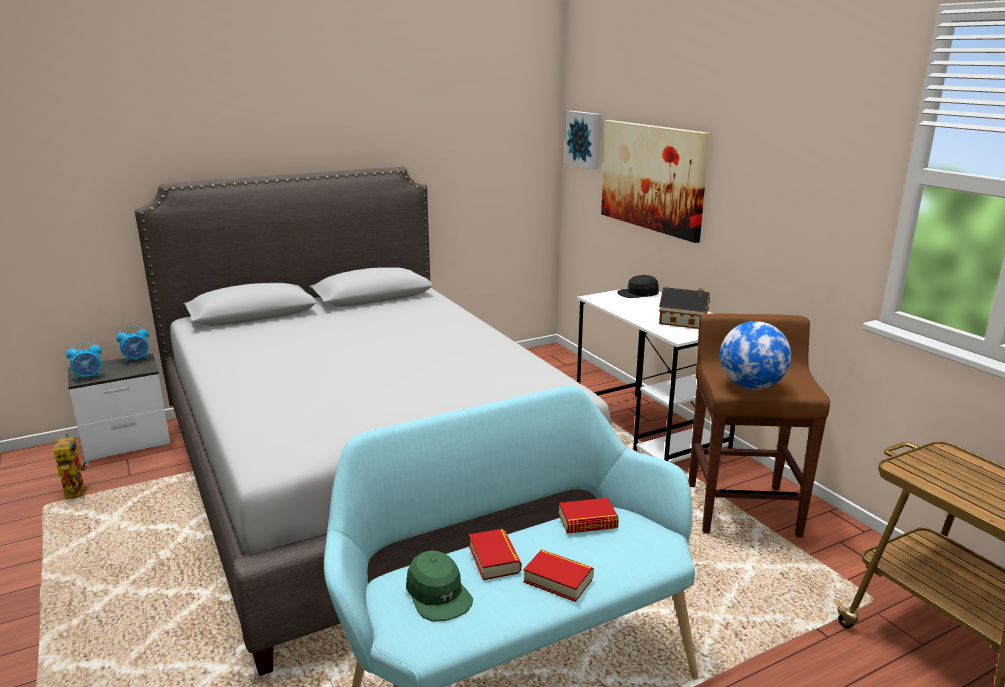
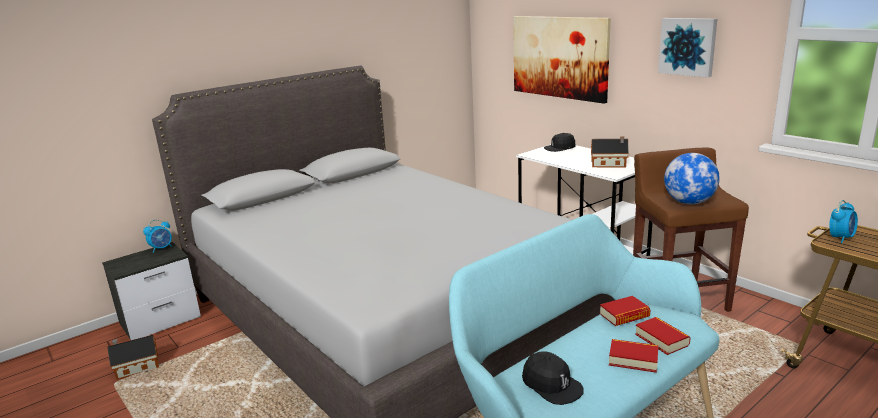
camera: 10 degrees left, 0 degrees up
(75, 491) = (135, 367): toy robot -> toy house
(89, 377) = (128, 268): alarm clock -> alarm clock (840, 238)
(437, 595) = (551, 385): green cap -> black cap
(494, 559) = (575, 353): book -> book (661, 339)
(585, 139) = (493, 33): picture -> picture (688, 46)

